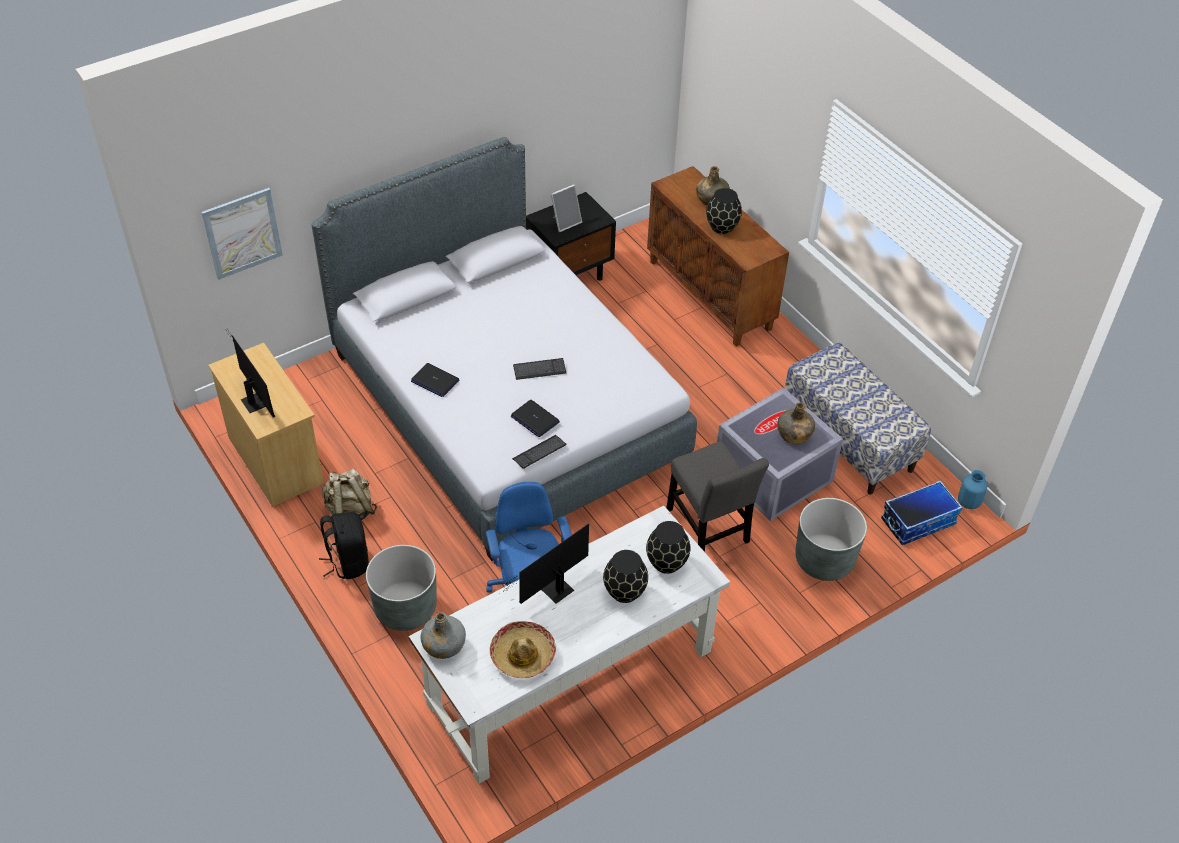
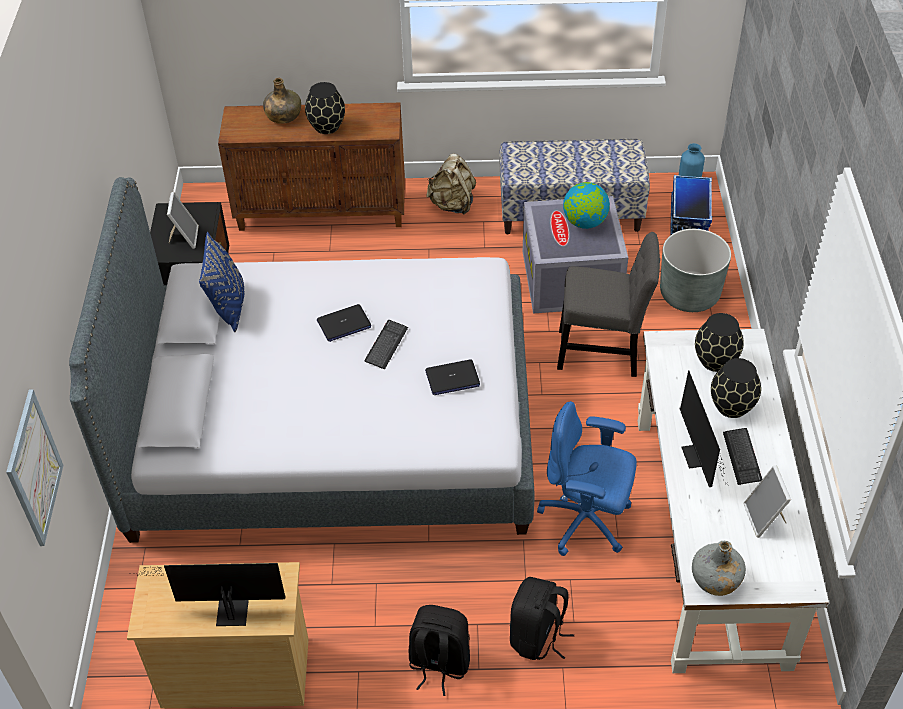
camera: 55 degrees left, 0 degrees up
(350, 511) = (367, 630): beige backpack -> beige backpack (452, 204)
(405, 608) = (537, 637): grey planter -> black backpack
(435, 381) = (330, 436): laptop -> laptop (344, 324)
(512, 273) = (228, 306): none -> blue pillow
(522, 655) = (764, 519): hat -> picture frame
(539, 452) = (498, 395): keyboard -> keyboard (742, 457)
(794, 434) = (584, 222): green bottle -> globe

